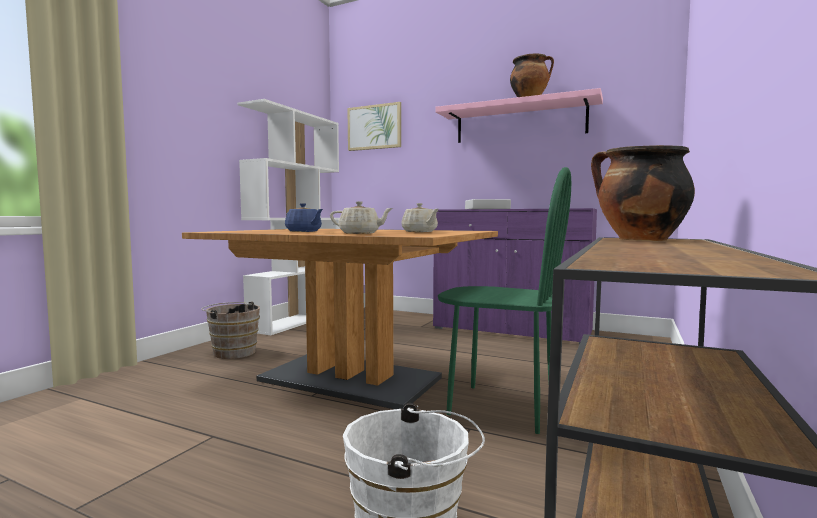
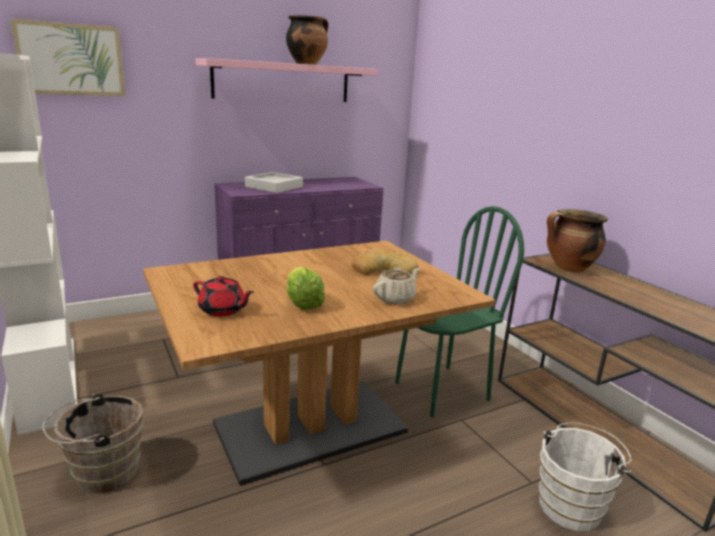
camera: 55 degrees left, 15 degrees up
(263, 230) = (223, 310): none -> red teapot
(304, 231) = (302, 303): blue teapot -> lettuce
(420, 232) = (384, 270): beige teapot -> bread

